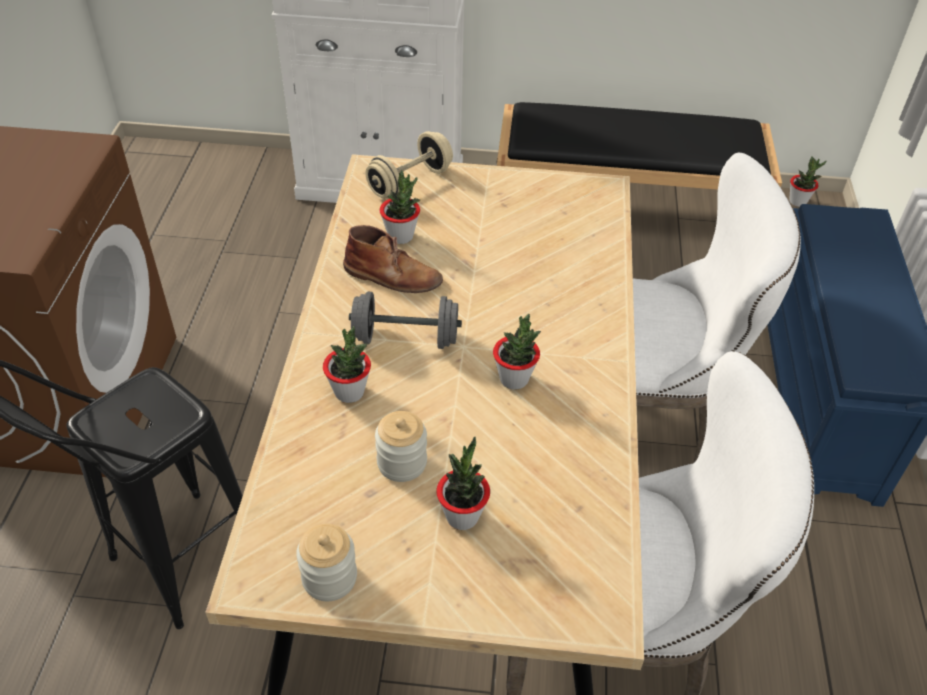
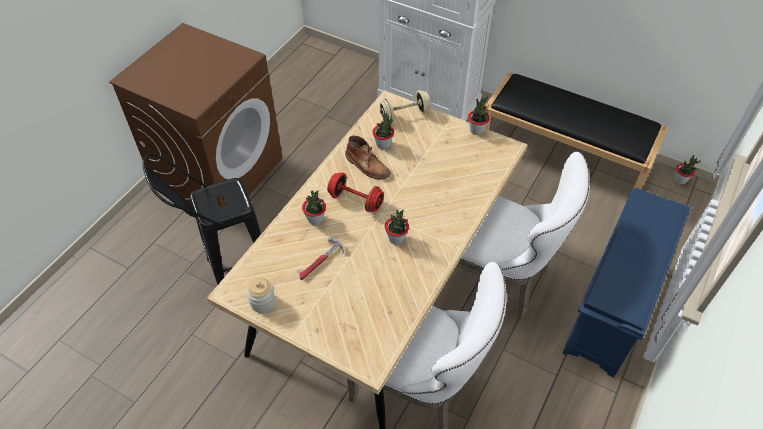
camera: 25 degrees right, 5 degrees up
(402, 462) = (321, 261): jar -> hammer
(405, 338) = (356, 200): grey dumbbell -> red dumbbell
(462, 516) = (334, 296): potted plant -> potted plant (476, 130)

